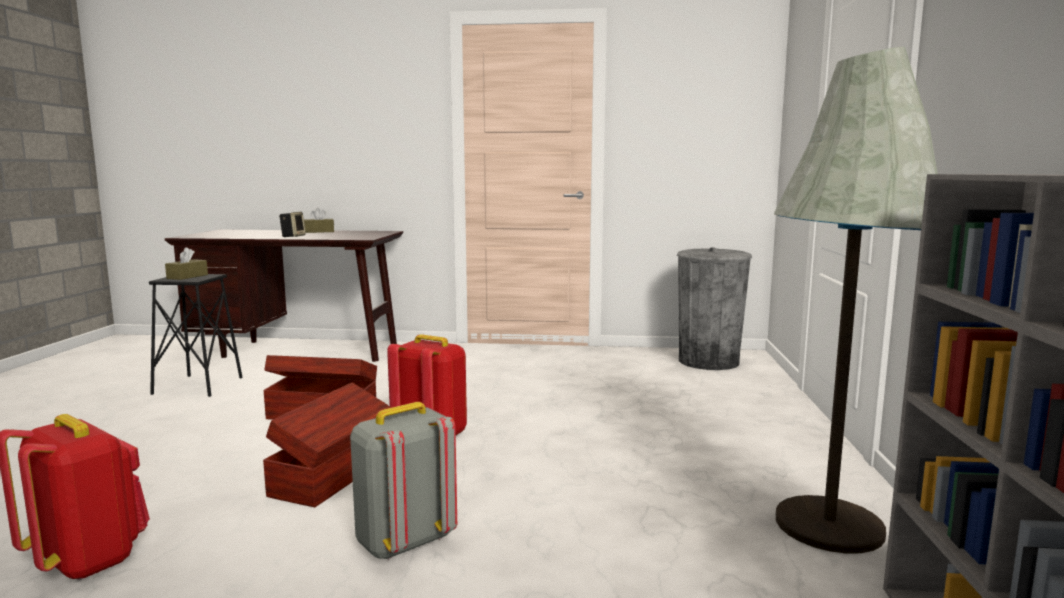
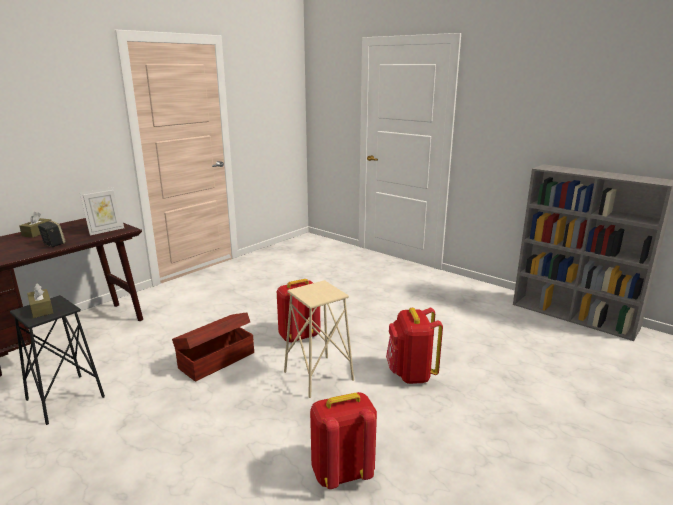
camera: 55 degrees left, 10 degrees up
(334, 475) = (318, 376): brown storage box -> beige stool
(352, 237) = (106, 231): none -> picture frame
(404, 542) = (411, 374): grey backpack -> red backpack
(708, 361) = (304, 247): grey trash can -> none
(828, 525) = (472, 294): grey floor lamp -> none

